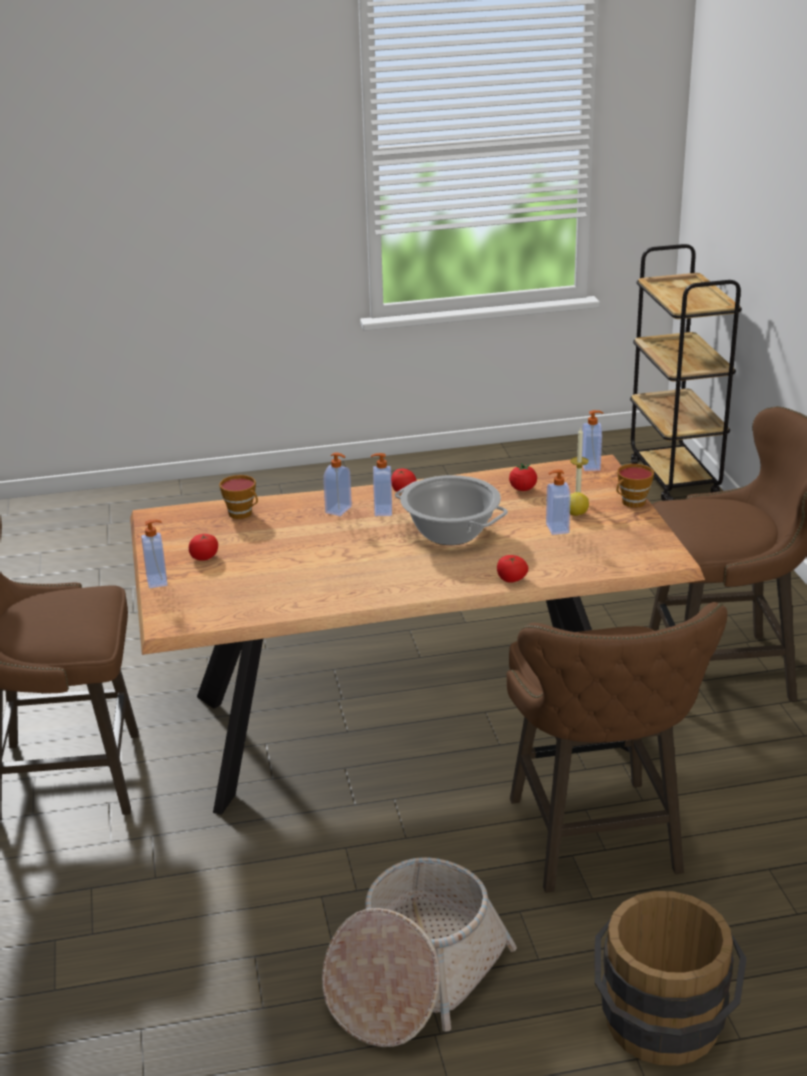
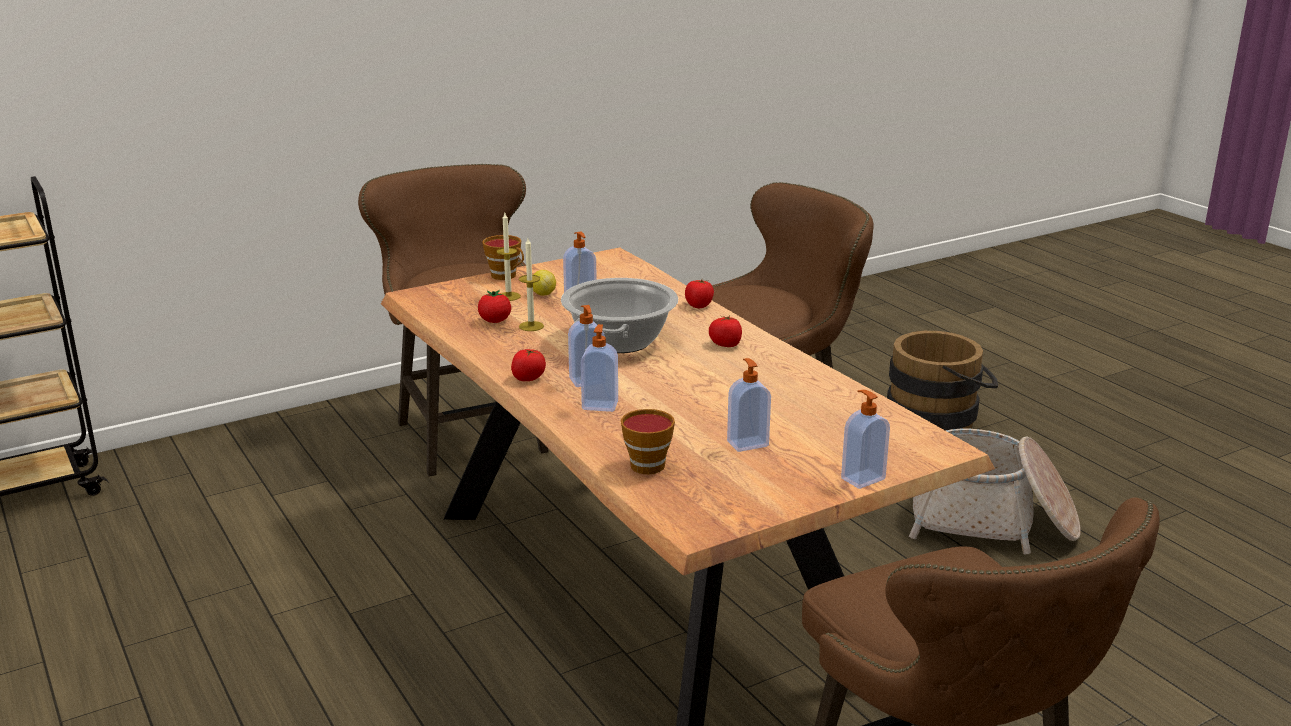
camera: 110 degrees left, 5 degrees down
(204, 557) = (780, 462): tomato -> tomato (726, 344)
(503, 502) = (531, 326): none -> candle
(591, 466) = (421, 298): soap dispenser -> soap dispenser (747, 443)

